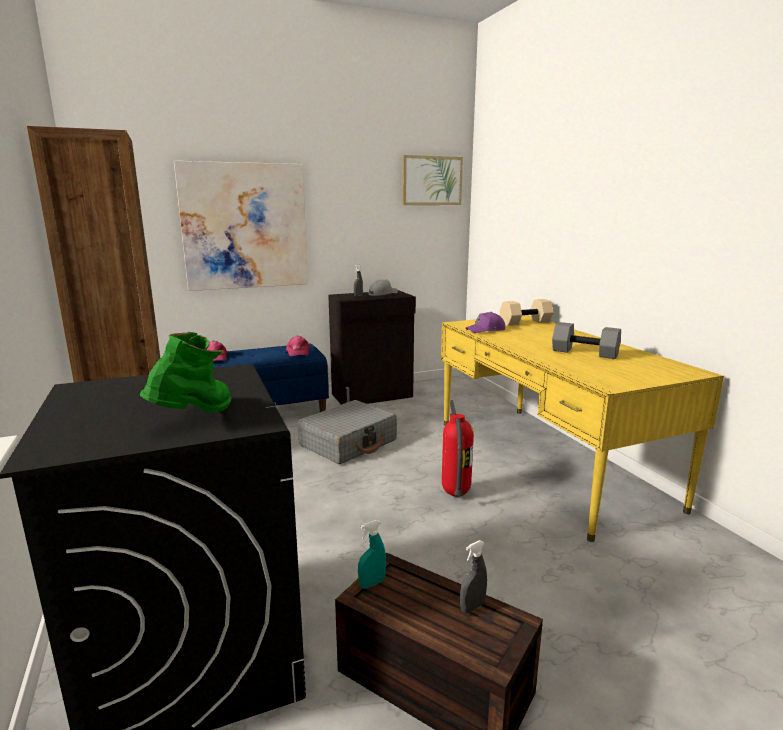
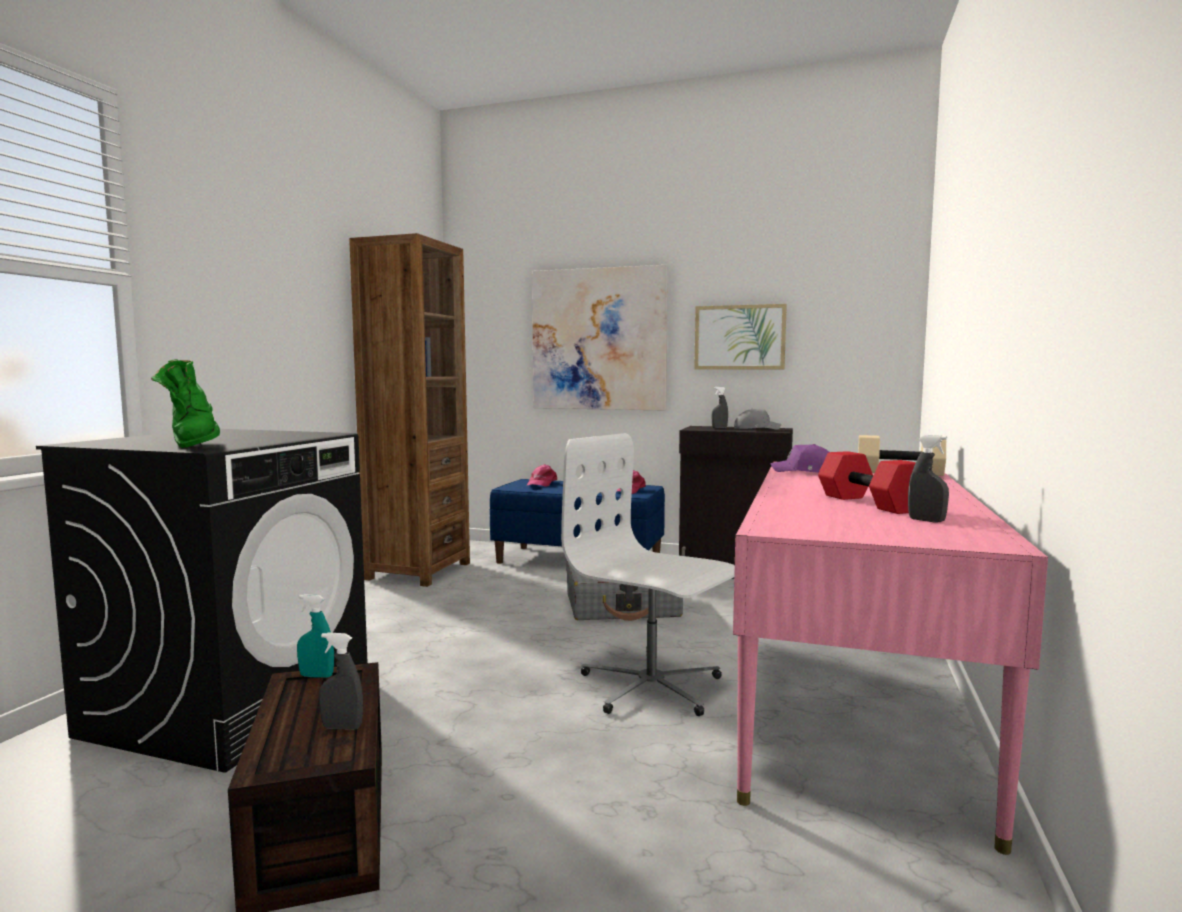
camera: 40 degrees right, 10 degrees down
(195, 418) = (193, 443): green boot -> green boot turned 90 degrees clockwise
(431, 181) = (855, 275): picture -> picture (739, 337)
(454, 494) = (651, 686): fire extinguisher -> white office chair
(546, 461) = (853, 698): yellow desk -> pink desk
(585, 353) = (872, 503): grey dumbbell -> red dumbbell
(636, 361) = (926, 520): none -> grey spray bottle

